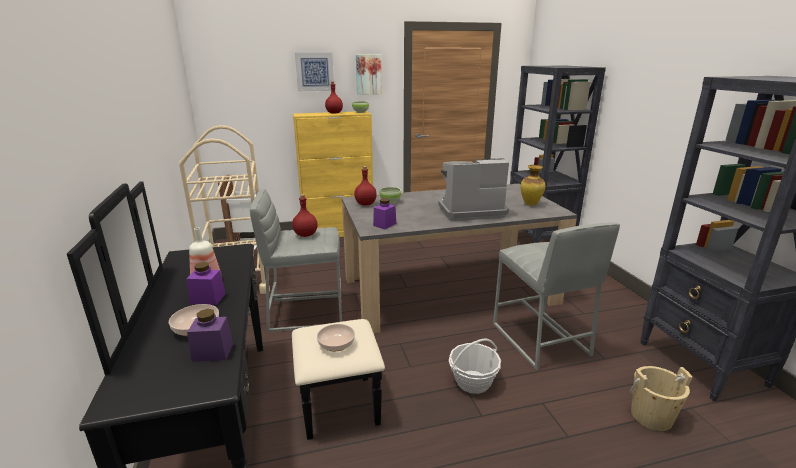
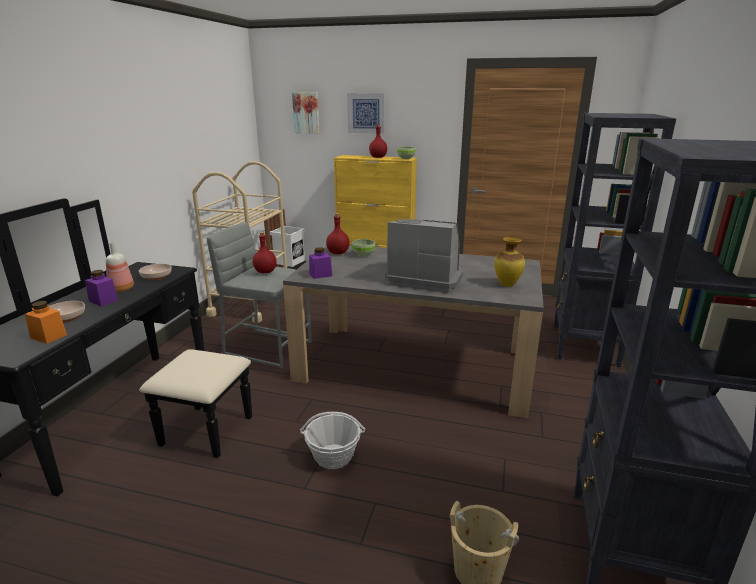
camera: 30 degrees right, 0 degrees up
(213, 352) = (48, 336): purple jar -> orange jar
(336, 344) = (192, 369): bowl -> bowl (156, 277)
(368, 74) = (422, 118): picture -> picture (306, 112)
(539, 339) = (451, 444): grey stool -> none

